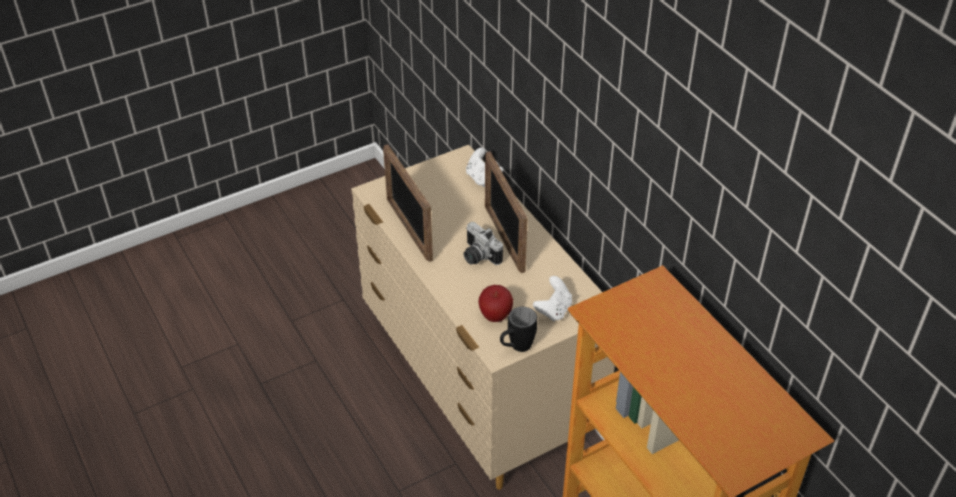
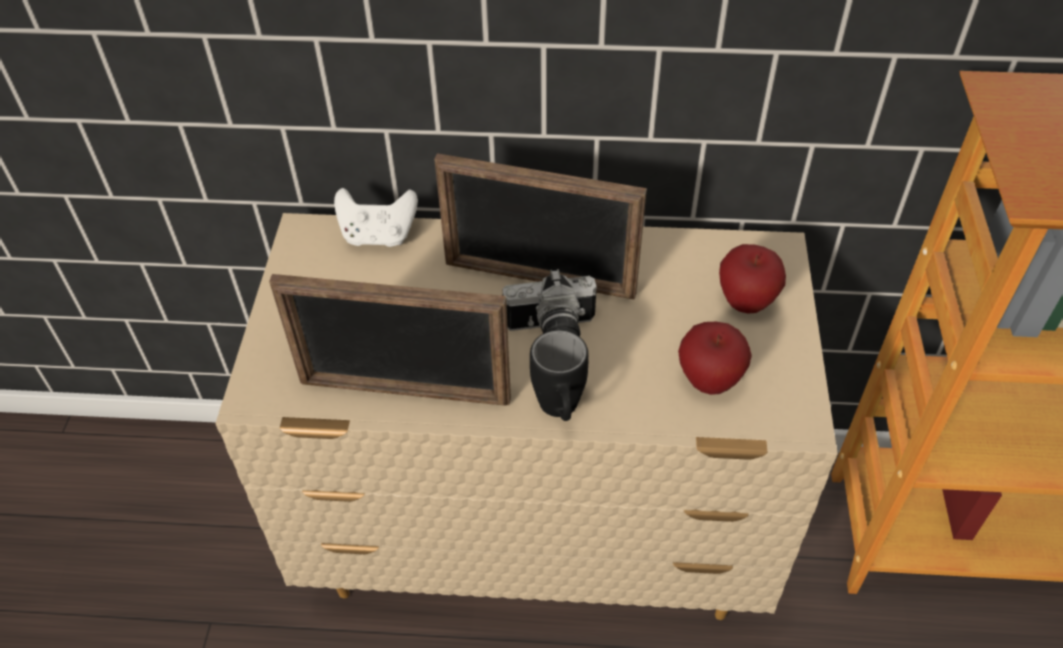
camera: 55 degrees left, 5 degrees up
(516, 348) = (800, 391): black mug -> black mug (560, 413)
(553, 310) = (746, 302): white game controller -> apple

